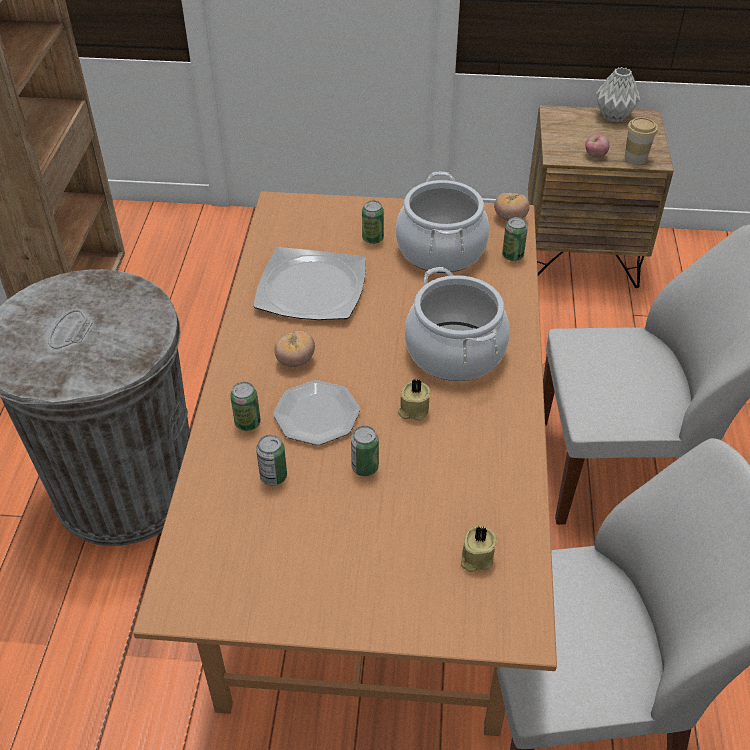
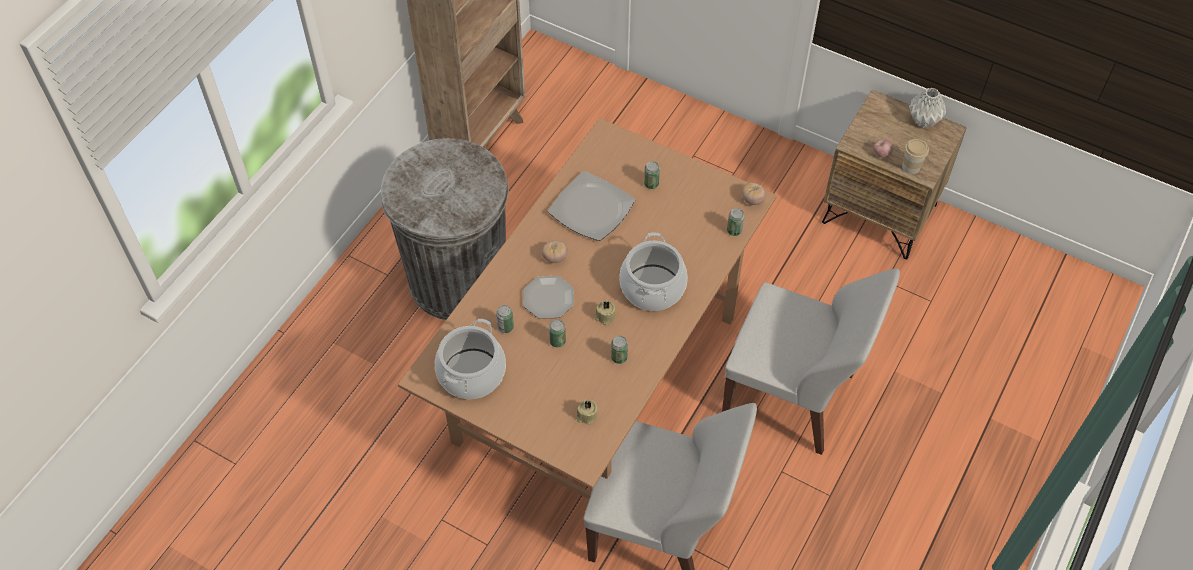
camera: 25 degrees right, 10 degrees up
(247, 423) = (508, 288): can -> can (619, 357)
(441, 250) = (690, 209): cooking pot -> cooking pot (472, 373)

